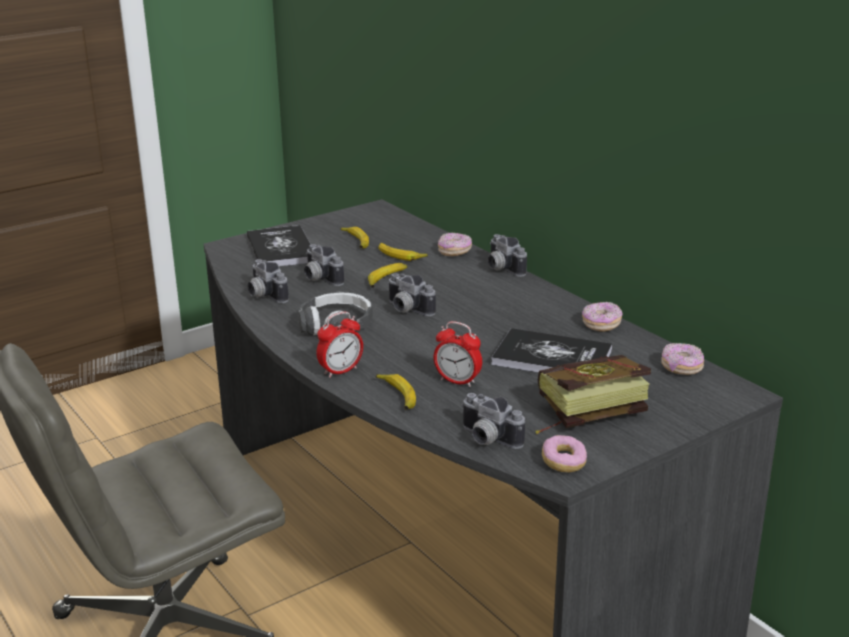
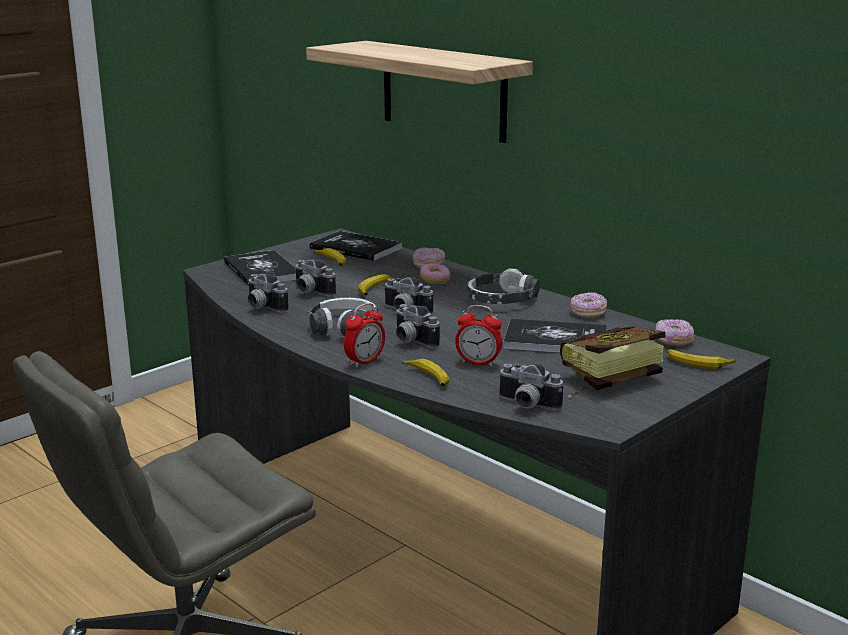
camera: 10 degrees left, 5 degrees down
(387, 226) = (355, 248): none -> book
(400, 255) = (379, 270): banana -> banana (698, 363)
(477, 66) = (443, 90): none -> shelf
(501, 269) = (477, 276): camera -> camera (411, 341)
(514, 301) = (501, 299): none -> headphones
(563, 463) = (604, 418): donut -> donut (435, 280)

